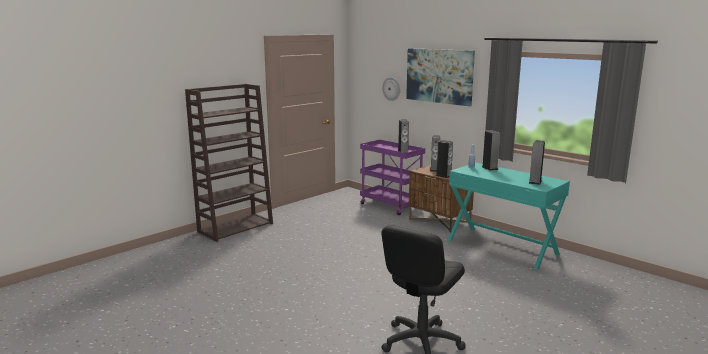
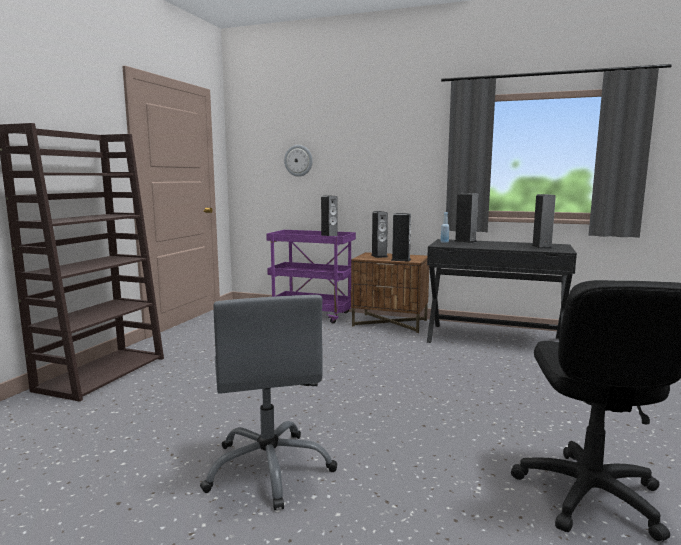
camera: 25 degrees left, 5 degrees down
(277, 293) = (269, 468): none -> grey office chair
(439, 76) = (371, 136): picture -> none
(502, 247) = (494, 339): turquoise desk -> black desk

